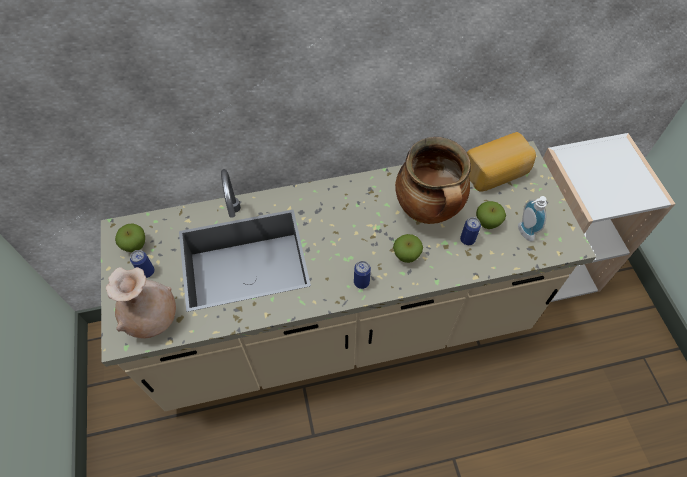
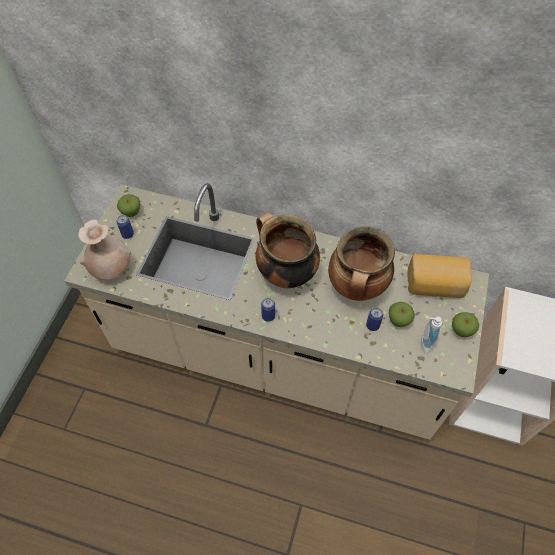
camera: 30 degrees right, 0 degrees up
(349, 231) = (285, 274): none -> cooking pot
(406, 256) = (315, 314): apple -> apple (461, 330)

